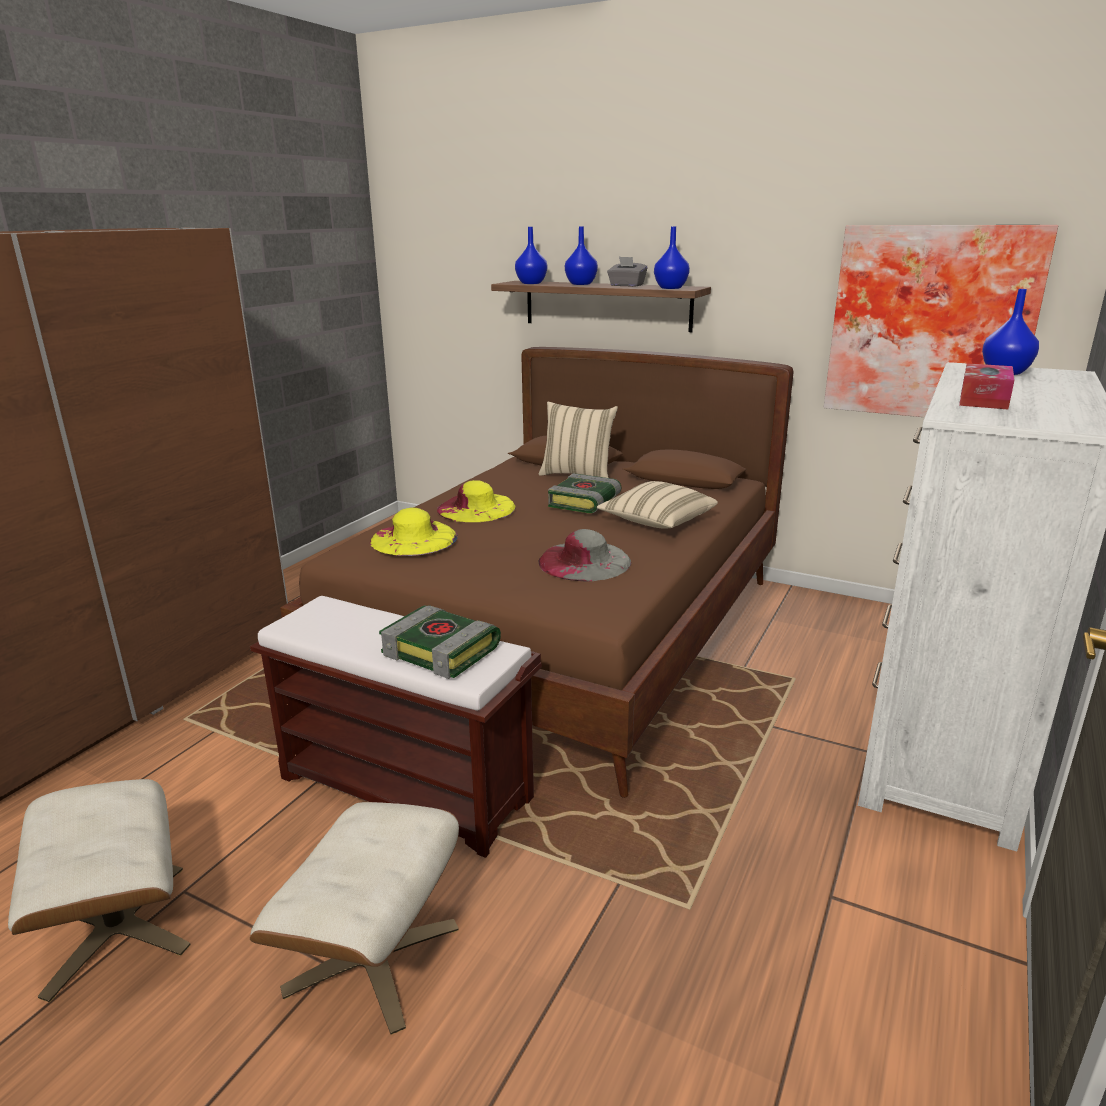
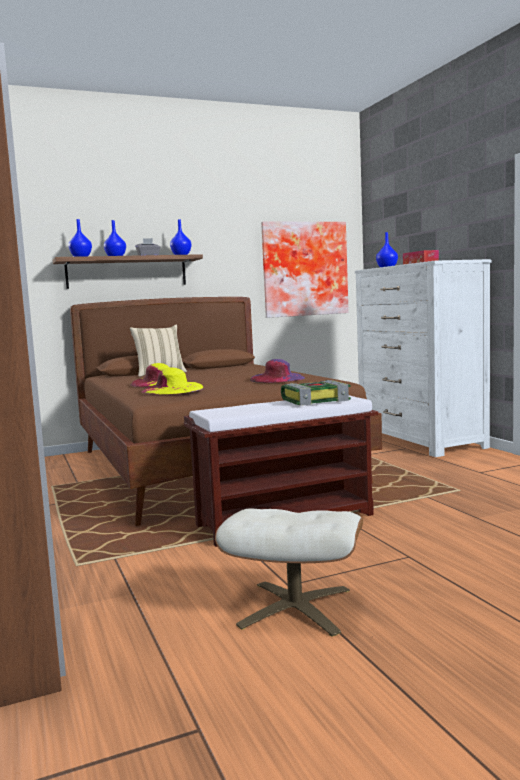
camera: 50 degrees left, 15 degrees down
(373, 958) = (415, 547): beige ottoman -> none
(584, 561) = (277, 378): grey hat -> purple hat
(585, 503) = (204, 374): book -> none
(656, 522) = (258, 371): beige pillow -> none

